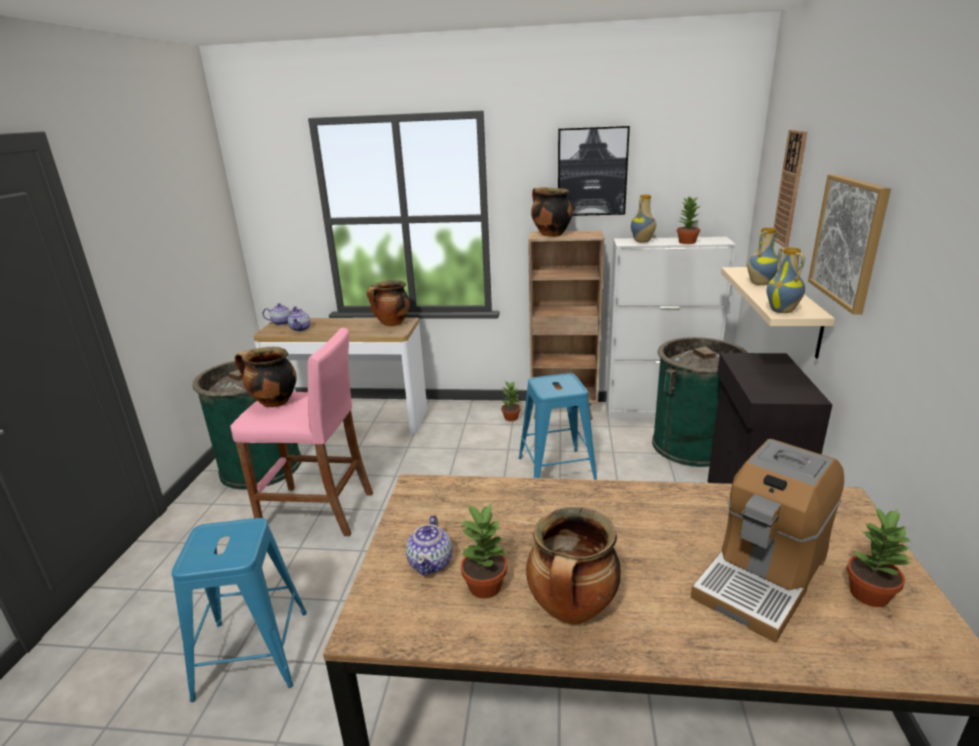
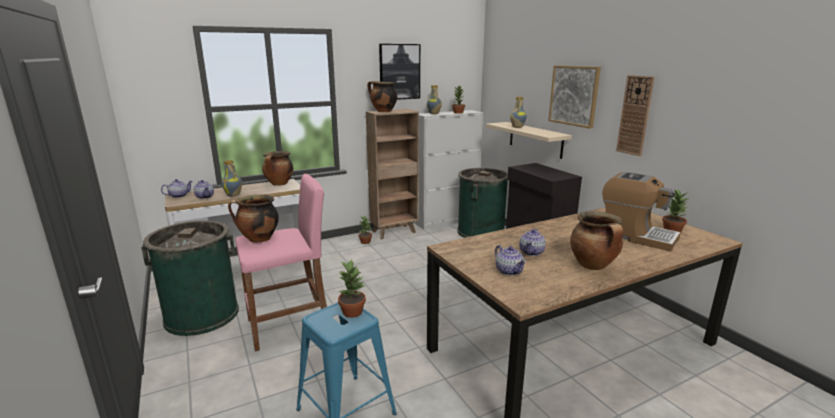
camera: 35 degrees left, 5 degrees down
(485, 585) = (547, 270): potted plant -> potted plant (352, 312)
(517, 540) = (531, 252): none -> teapot
(556, 470) = (424, 260): blue stool -> none
(761, 576) = (636, 236): coffee machine -> coffee machine turned 60 degrees counterclockwise
(782, 311) = (548, 135): vase -> vase (234, 195)
(790, 188) = (517, 77): wall clock -> wall clock (635, 115)

